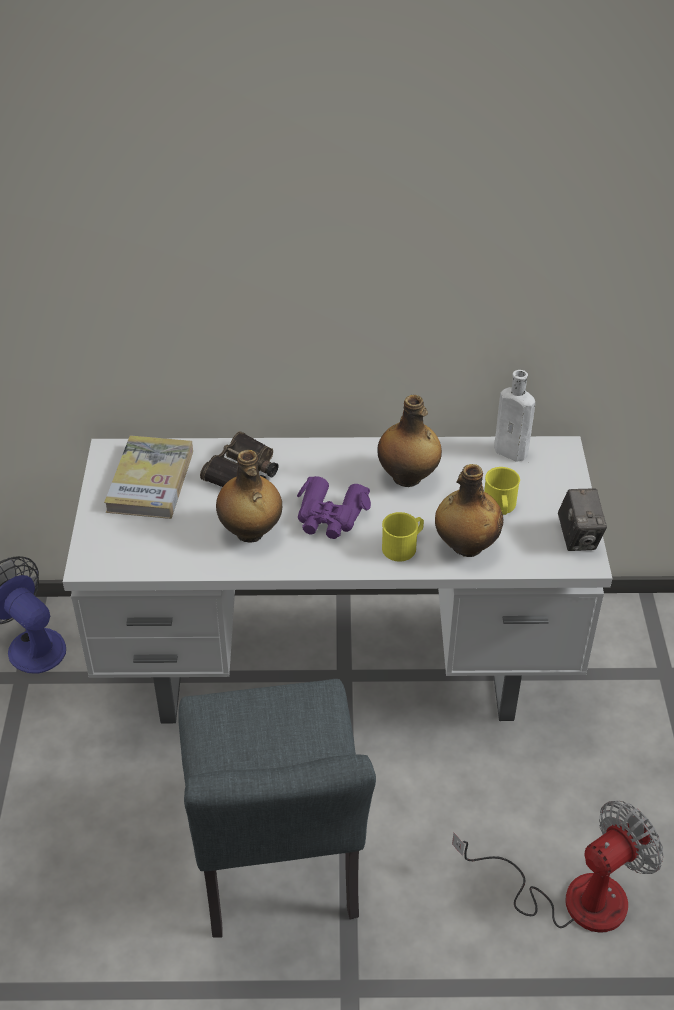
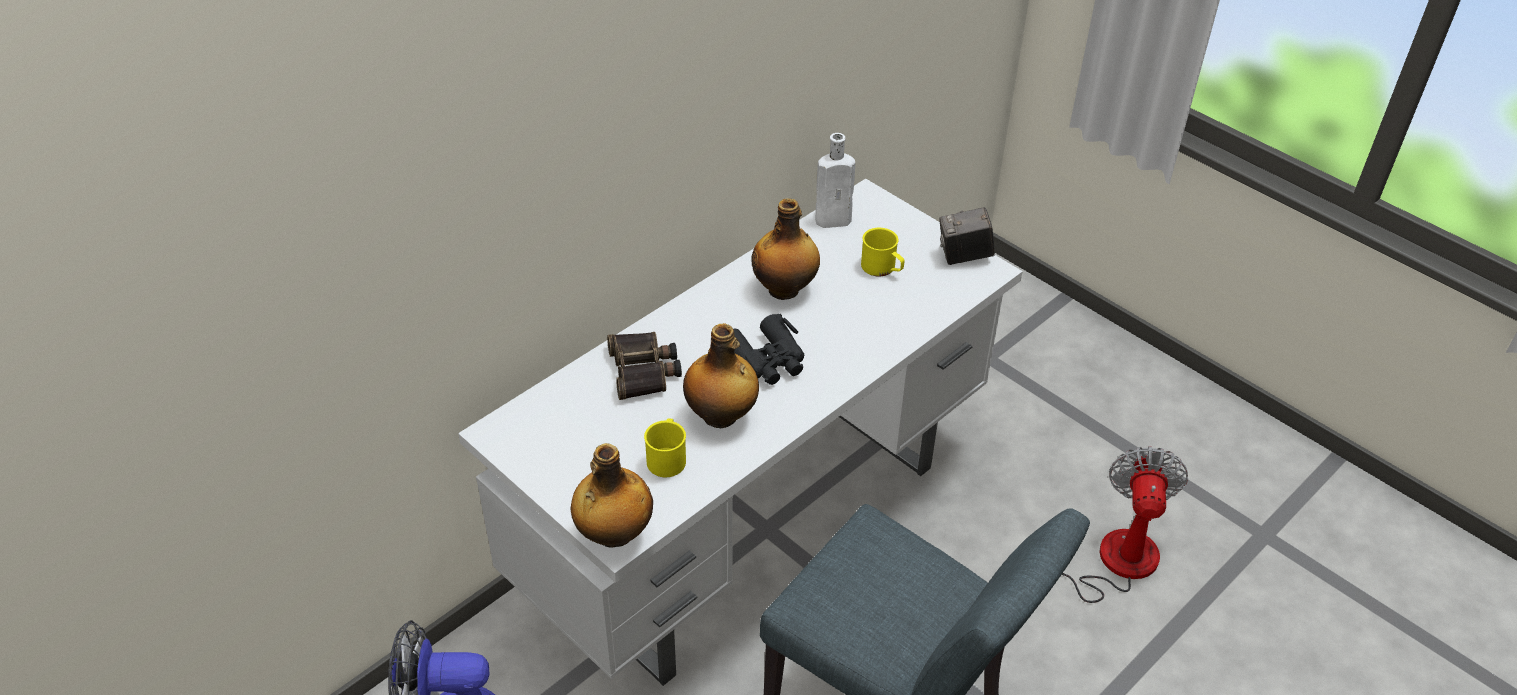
camera: 45 degrees left, 0 degrees up
(150, 481) = (571, 432): book -> none
(330, 516) = (766, 359): purple binoculars -> black binoculars
(403, 546) = (854, 345): yellow mug -> yellow mug (667, 457)
(465, 546) = (898, 314): bottle -> bottle (613, 534)
(578, 537) = (964, 256): camera -> camera turned 135 degrees clockwise

